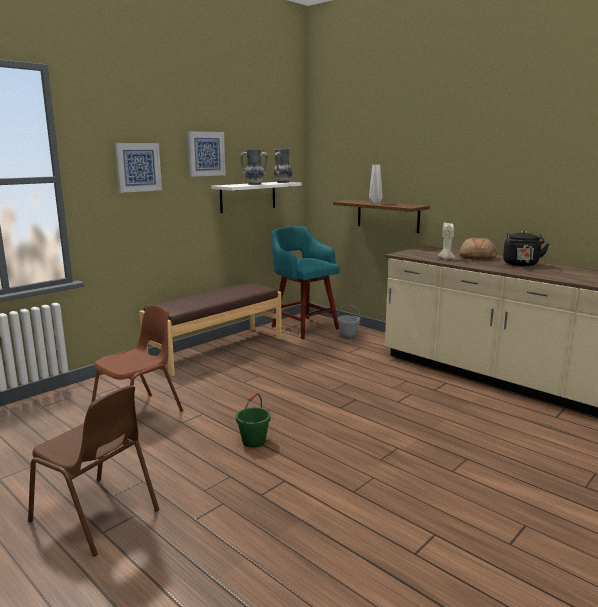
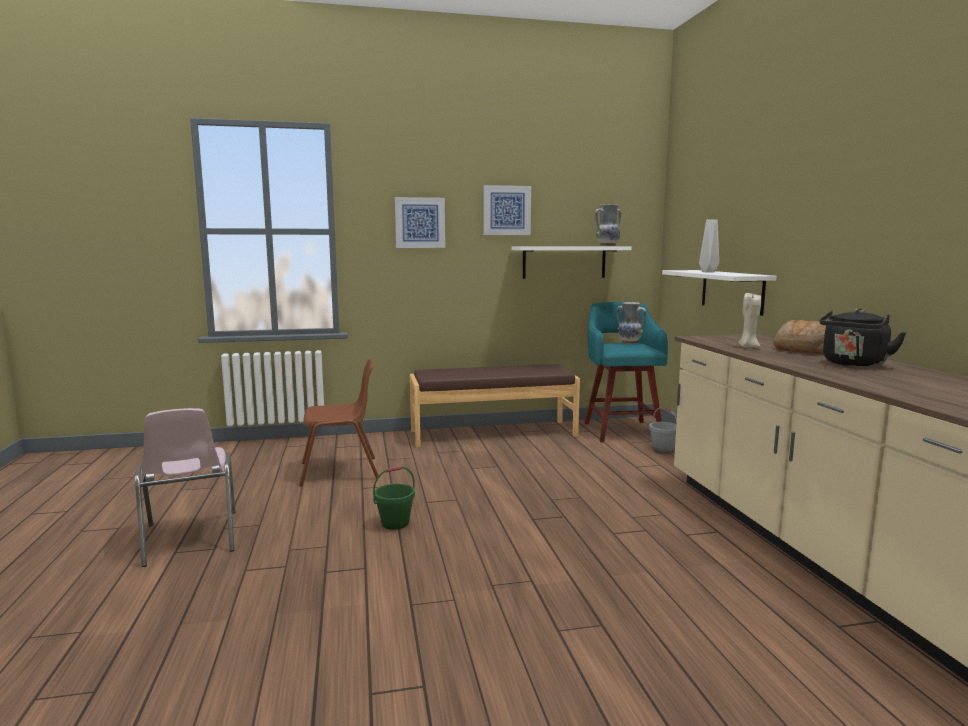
camera: 35 degrees right, 5 degrees down
(96, 516) = (190, 538): brown chair -> pink chair
(254, 184) = (560, 246): vase -> vase (629, 342)
(388, 216) = (732, 291): brown shelf -> white shelf

